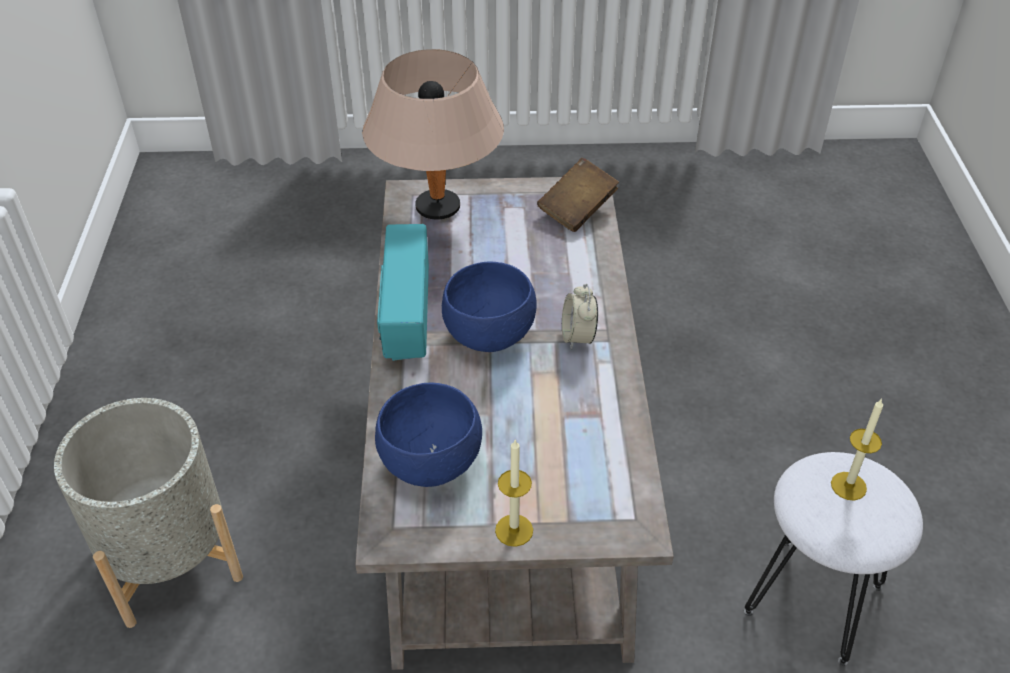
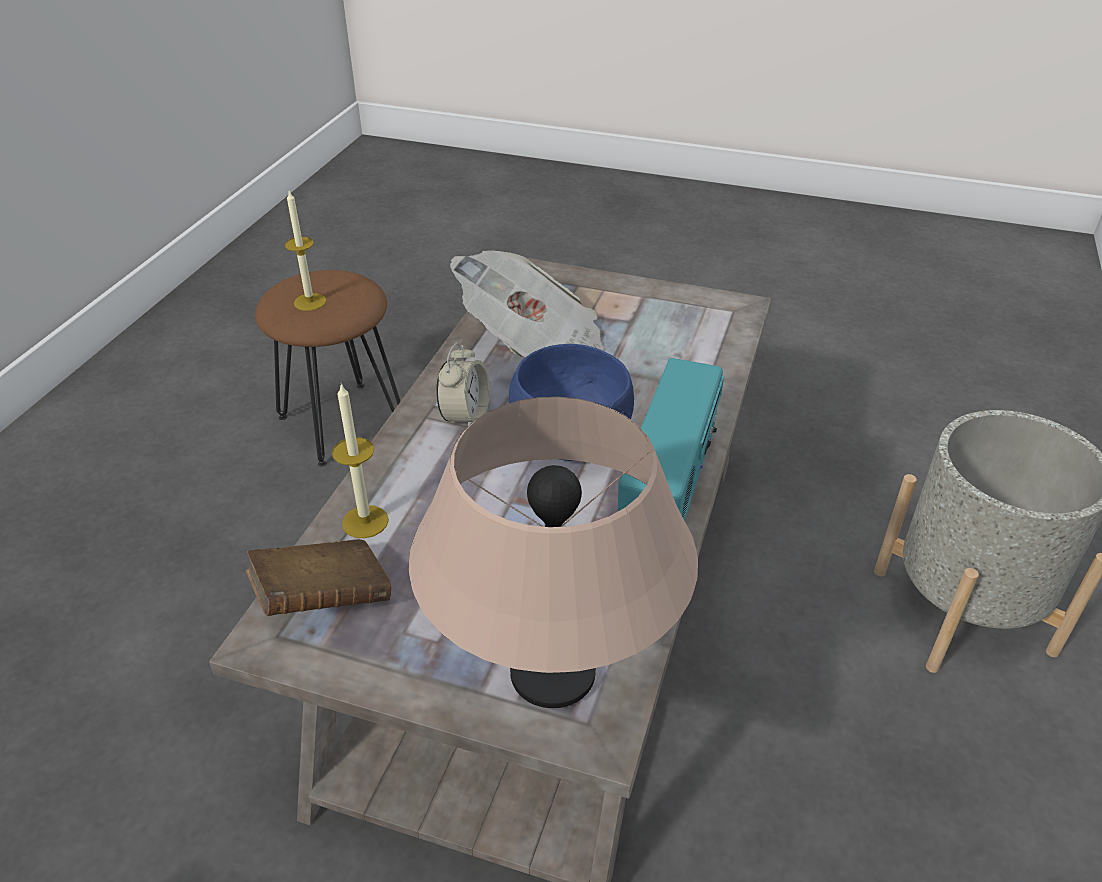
camera: 160 degrees left, 5 degrees down
(430, 462) = (684, 345): blue bowl -> none
(514, 530) = (627, 289): candle -> candle (365, 521)
(563, 421) = (536, 347): none -> newspaper
(815, 599) = (341, 422): white stool -> brown stool

